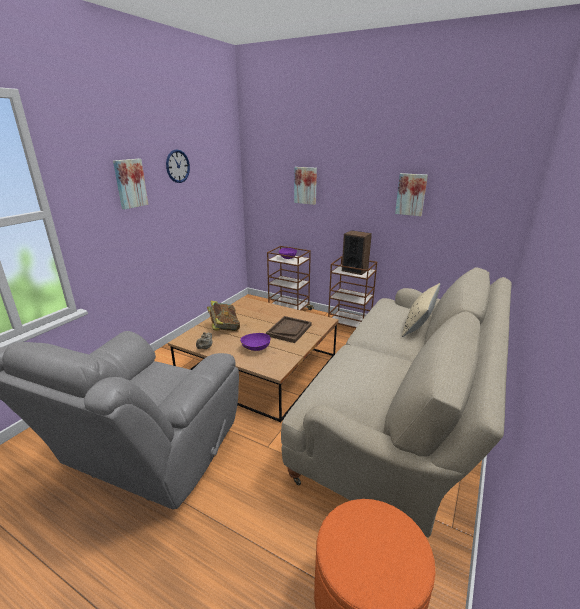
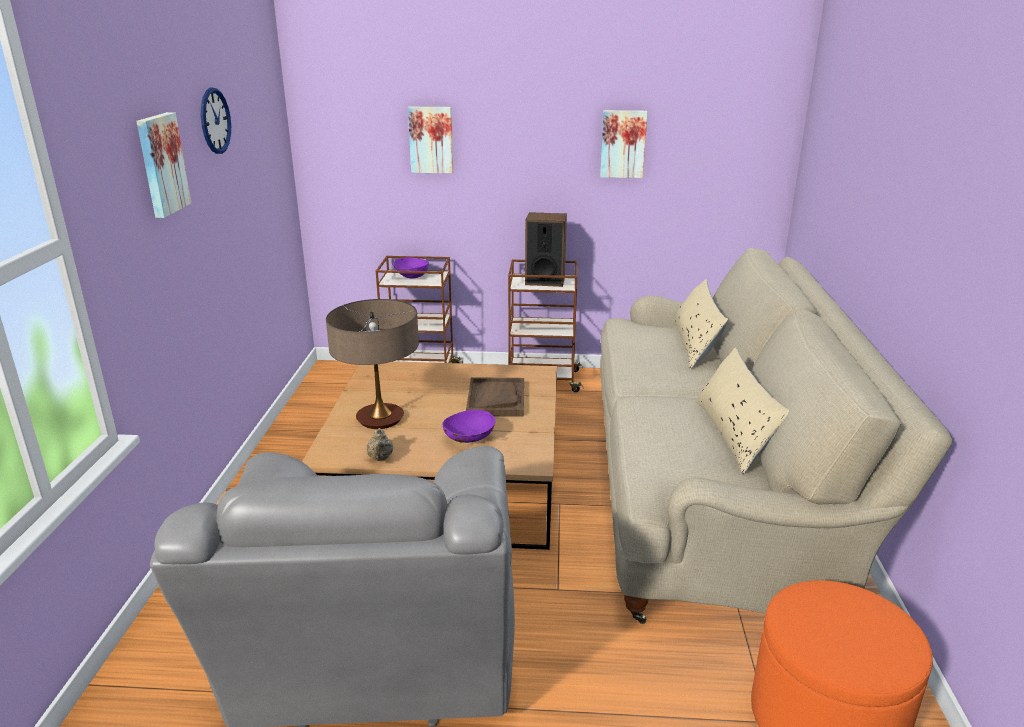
camera: 25 degrees left, 0 degrees up
(224, 328) = (380, 419): book -> table lamp
(393, 385) = (734, 434): none -> beige pillow

